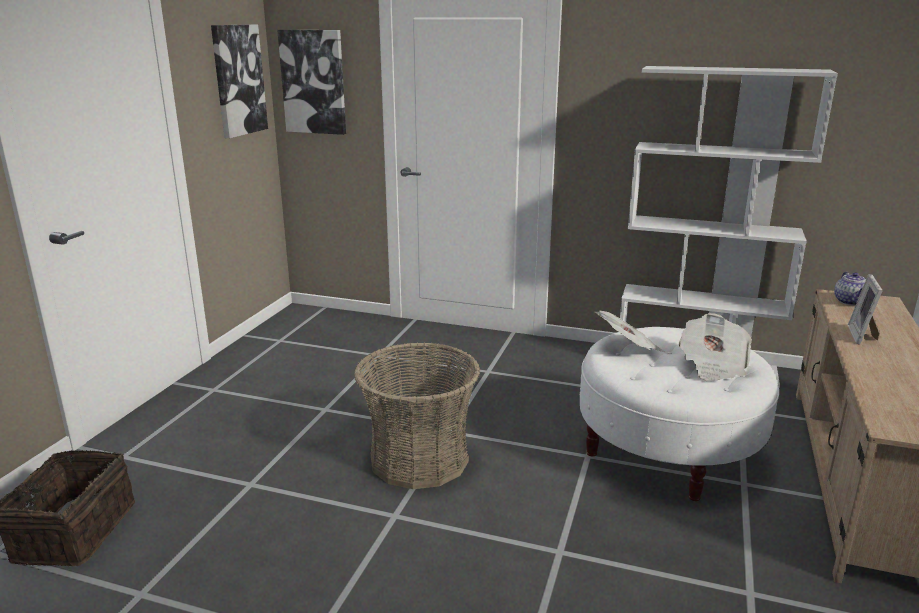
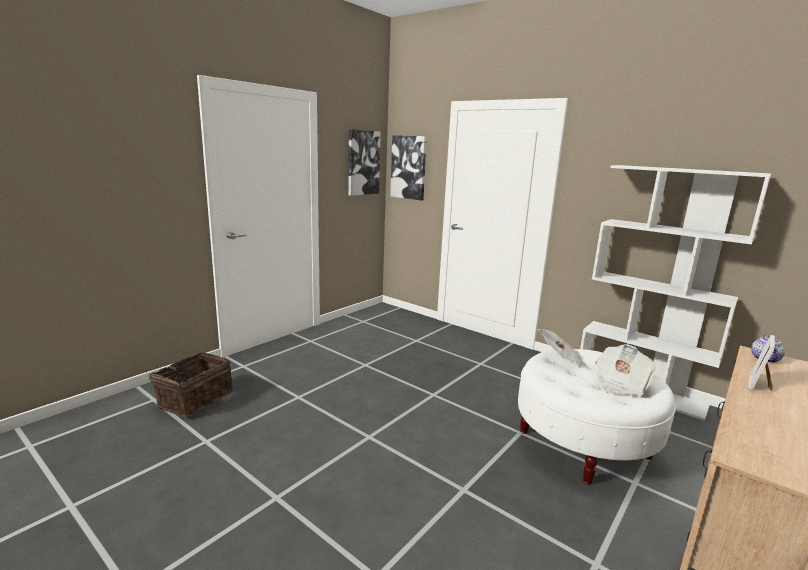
camera: 20 degrees right, 5 degrees down
(419, 459) = (404, 407): basket -> none

